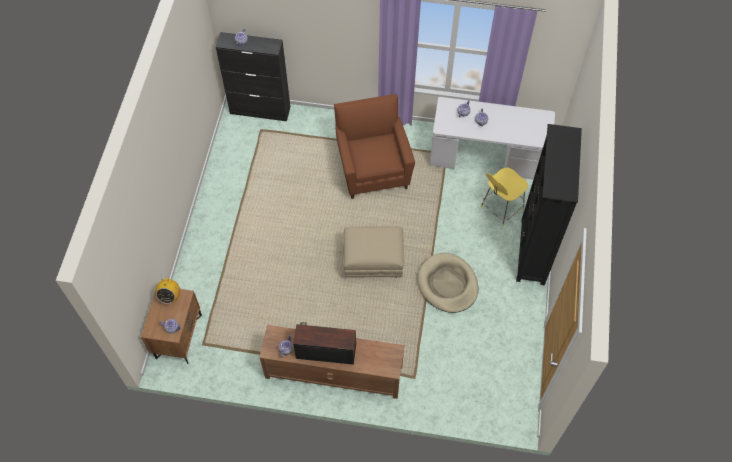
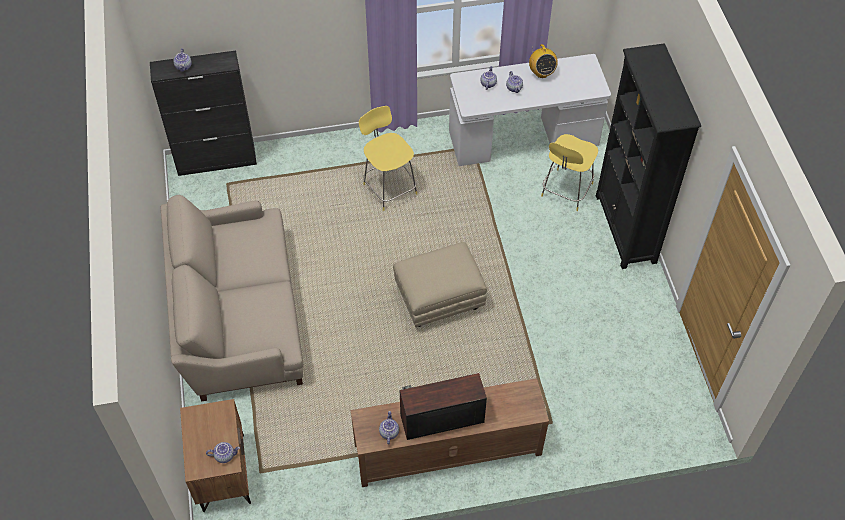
camera: 20 degrees left, 5 degrees down
(170, 296) = (205, 416): radio -> radio (541, 73)
(230, 229) = (238, 316): none -> beige sofa
(372, 167) = (389, 188): brown armchair -> yellow stool
(447, 284) = (542, 298): beige dog bed -> none

